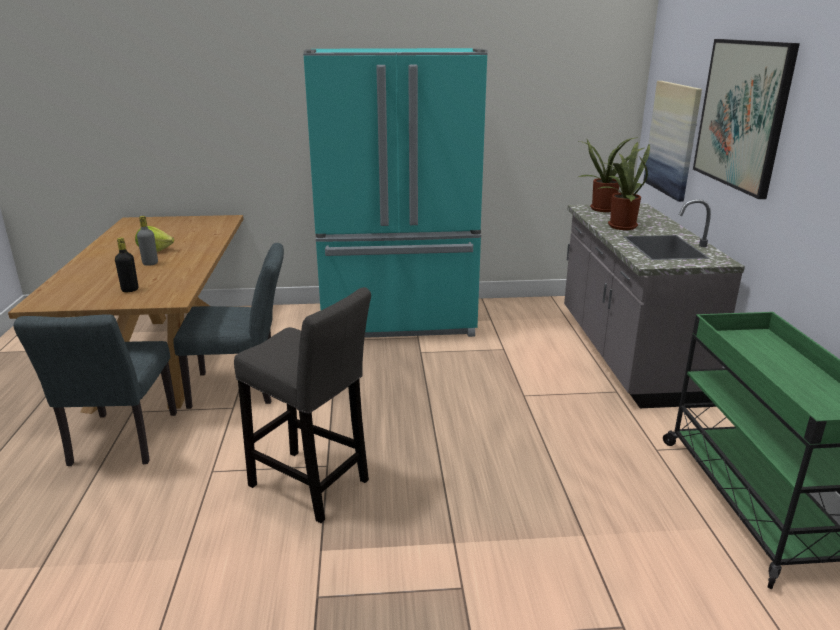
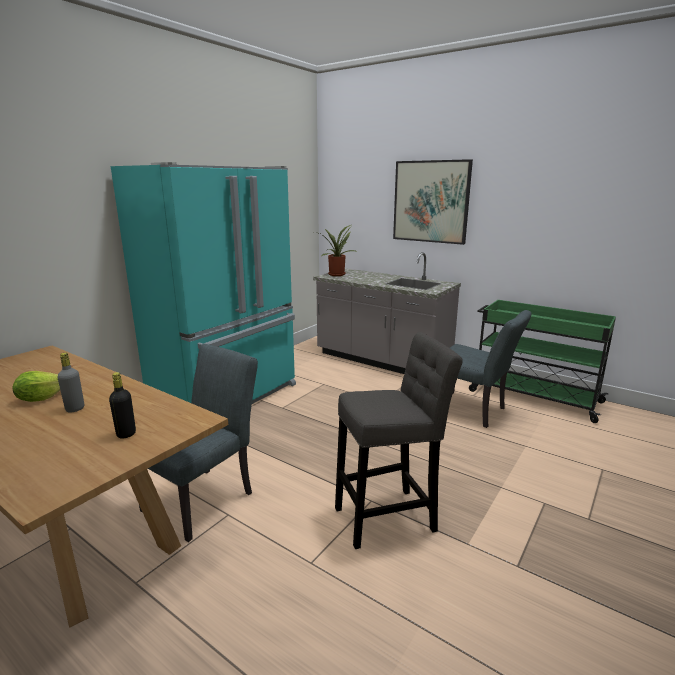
camera: 50 degrees left, 5 degrees down
(120, 444) = (185, 612): grey chair -> grey chair (473, 411)
(619, 226) = (368, 280): potted plant -> none
(673, 139) = (360, 225): picture -> none

